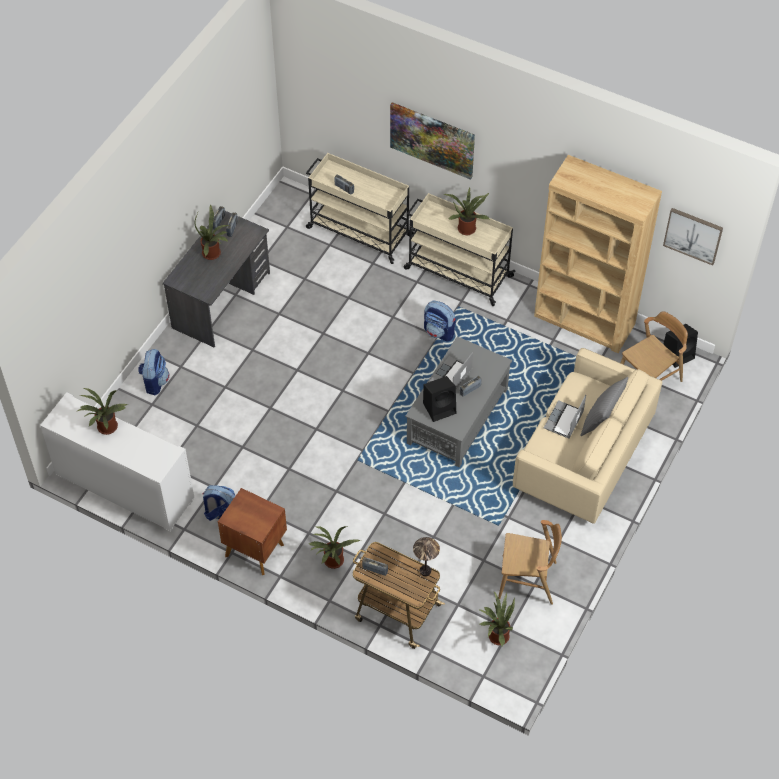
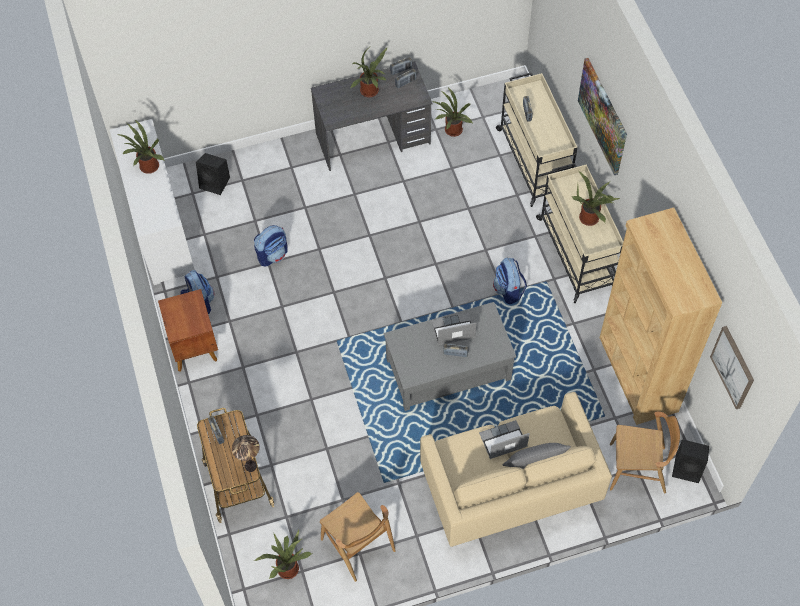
camera: 45 degrees right, 5 degrees up
(154, 382) = (261, 165): backpack -> backpack (273, 255)
(333, 562) = (235, 404): potted plant -> potted plant (452, 131)
(440, 407) = (416, 348): black speaker -> black speaker (215, 183)

